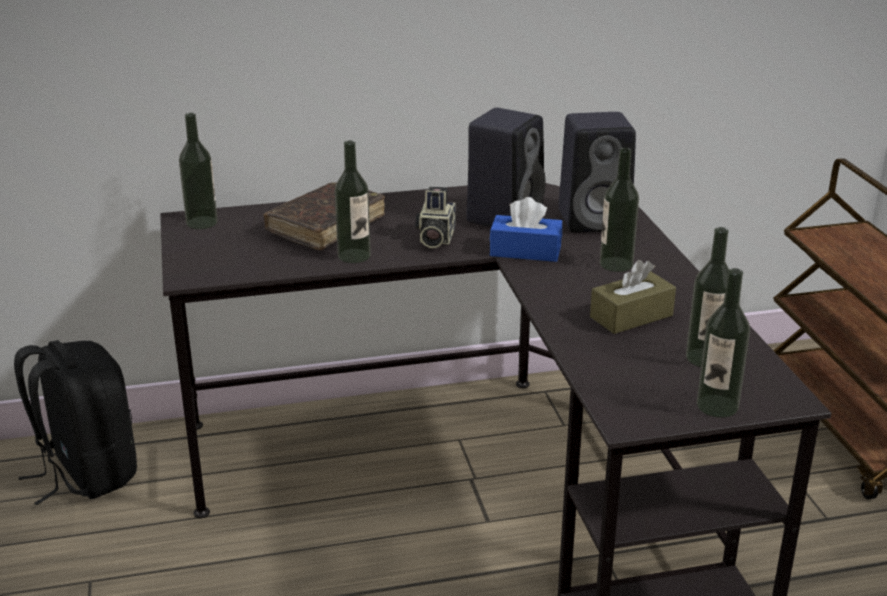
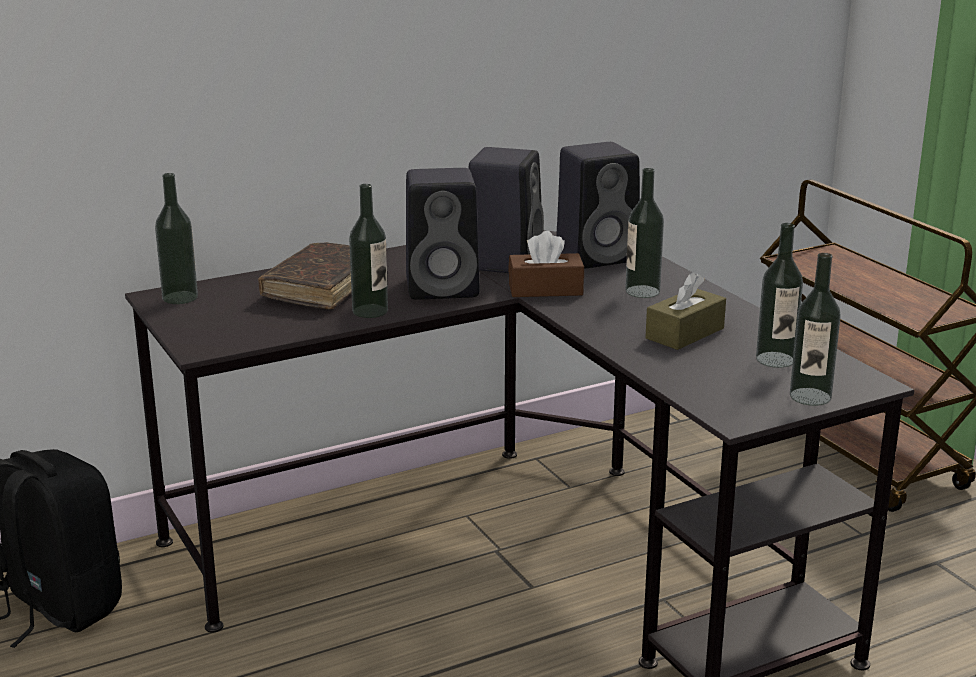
camera: 15 degrees left, 5 degrees down
(434, 238) = (445, 287): camera -> black speaker
(525, 251) = (545, 289): blue tissue box -> brown tissue box

